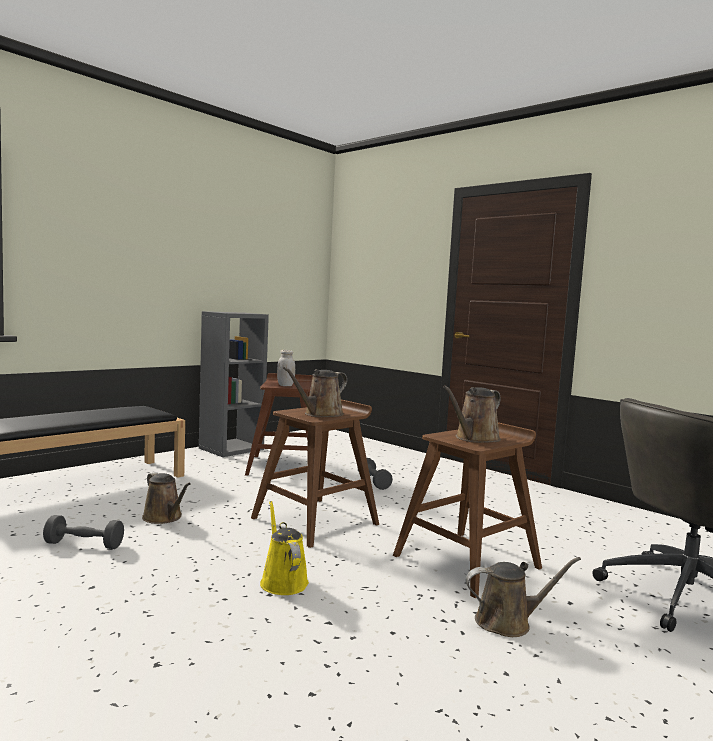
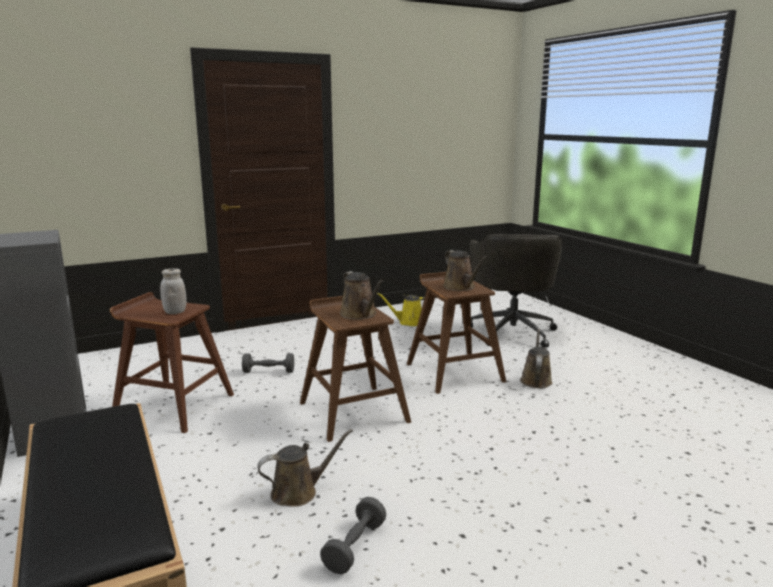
camera: 70 degrees left, 10 degrees up
(282, 581) = (469, 441): yellow watering can -> yellow watering can (408, 322)

